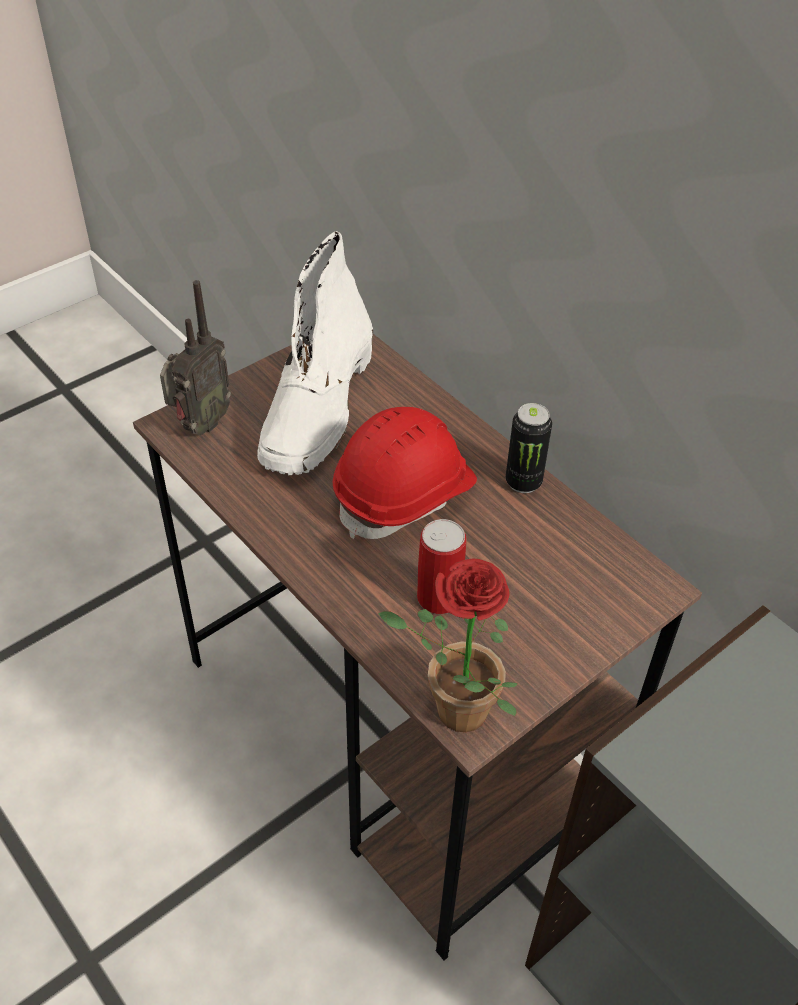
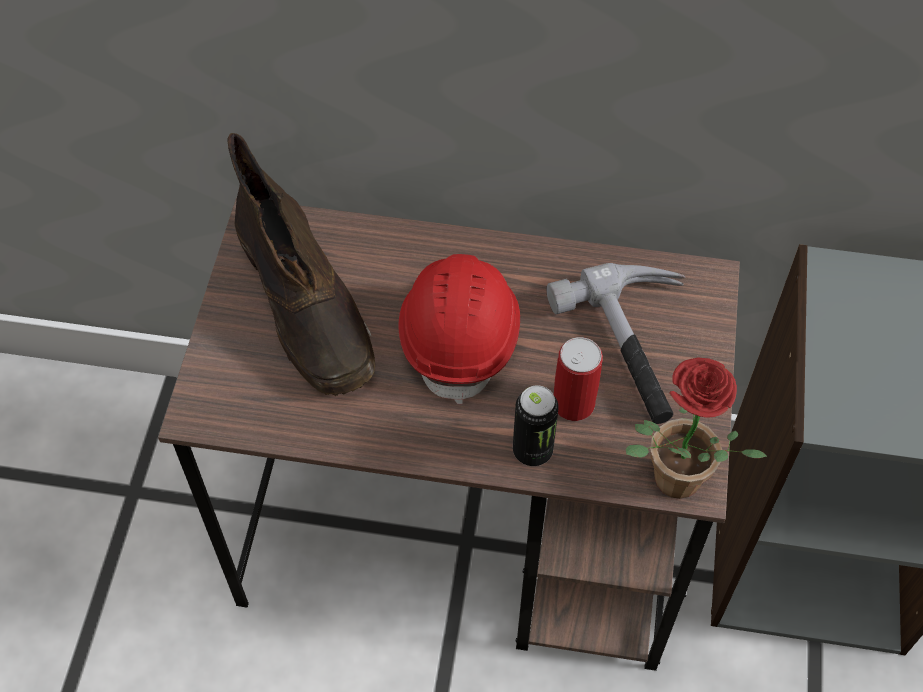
camera: 40 degrees left, 10 degrees up
(200, 425) = (224, 396): radio -> none
(318, 408) = (307, 307): white boot -> brown boot
(523, 482) = (536, 259): can -> can (532, 451)
(539, 596) = (639, 347): none -> hammer

